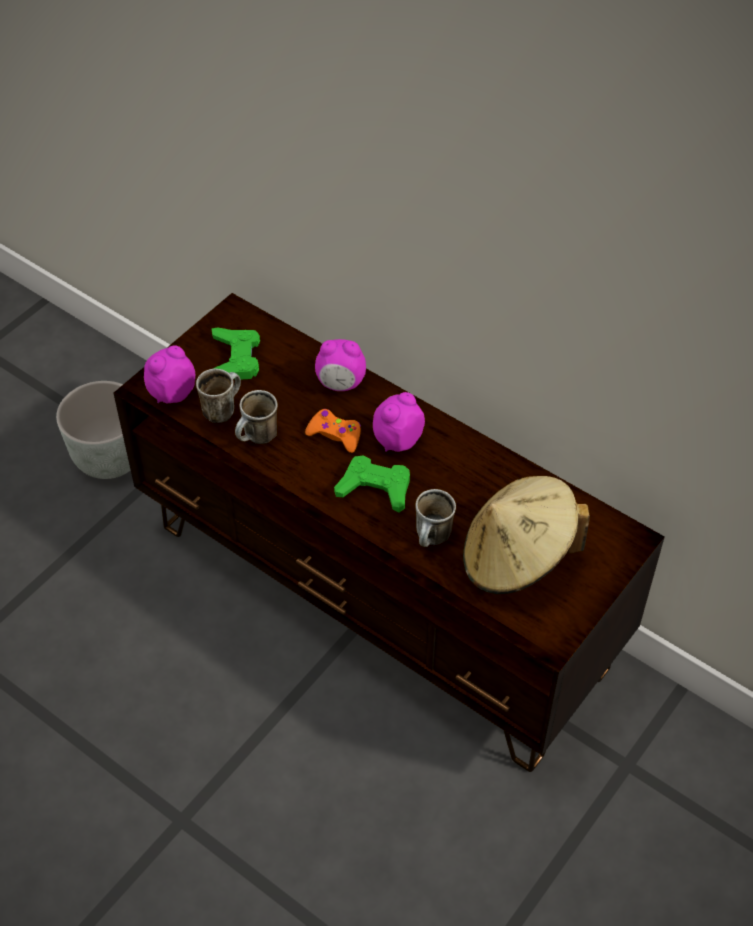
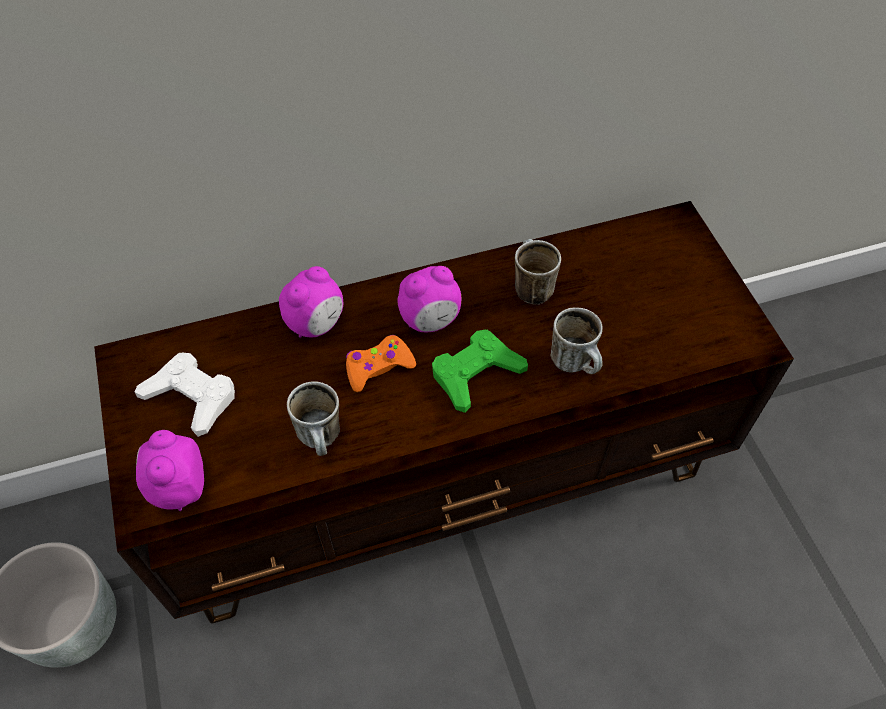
camera: 55 degrees left, 5 degrees up
(222, 409) = (249, 450): mug -> mug (529, 287)
(235, 359) = (191, 396): green game controller -> white game controller
(397, 440) = (430, 320): alarm clock -> alarm clock turned 105 degrees counterclockwise
(517, 559) = (645, 313): beige hat -> none

